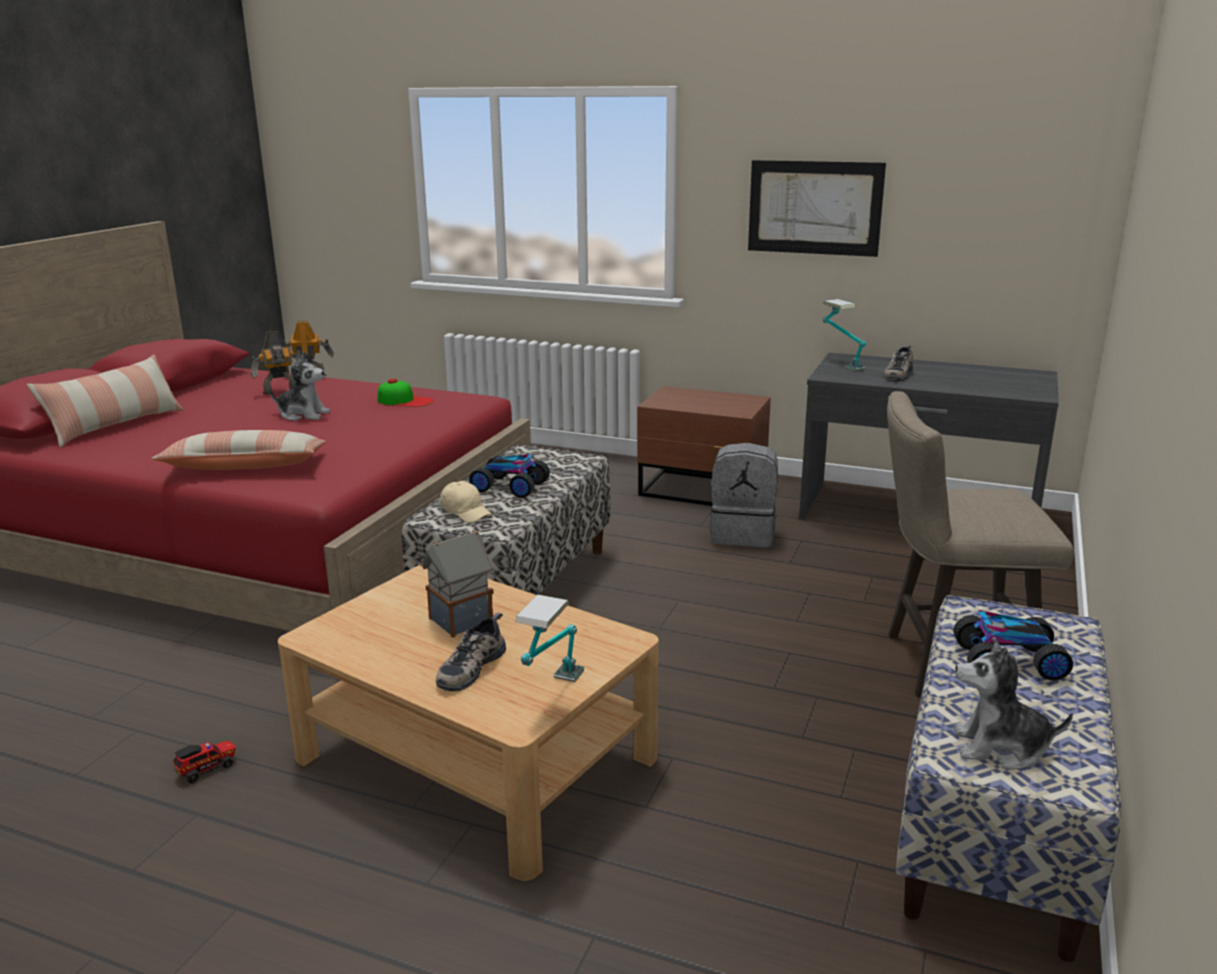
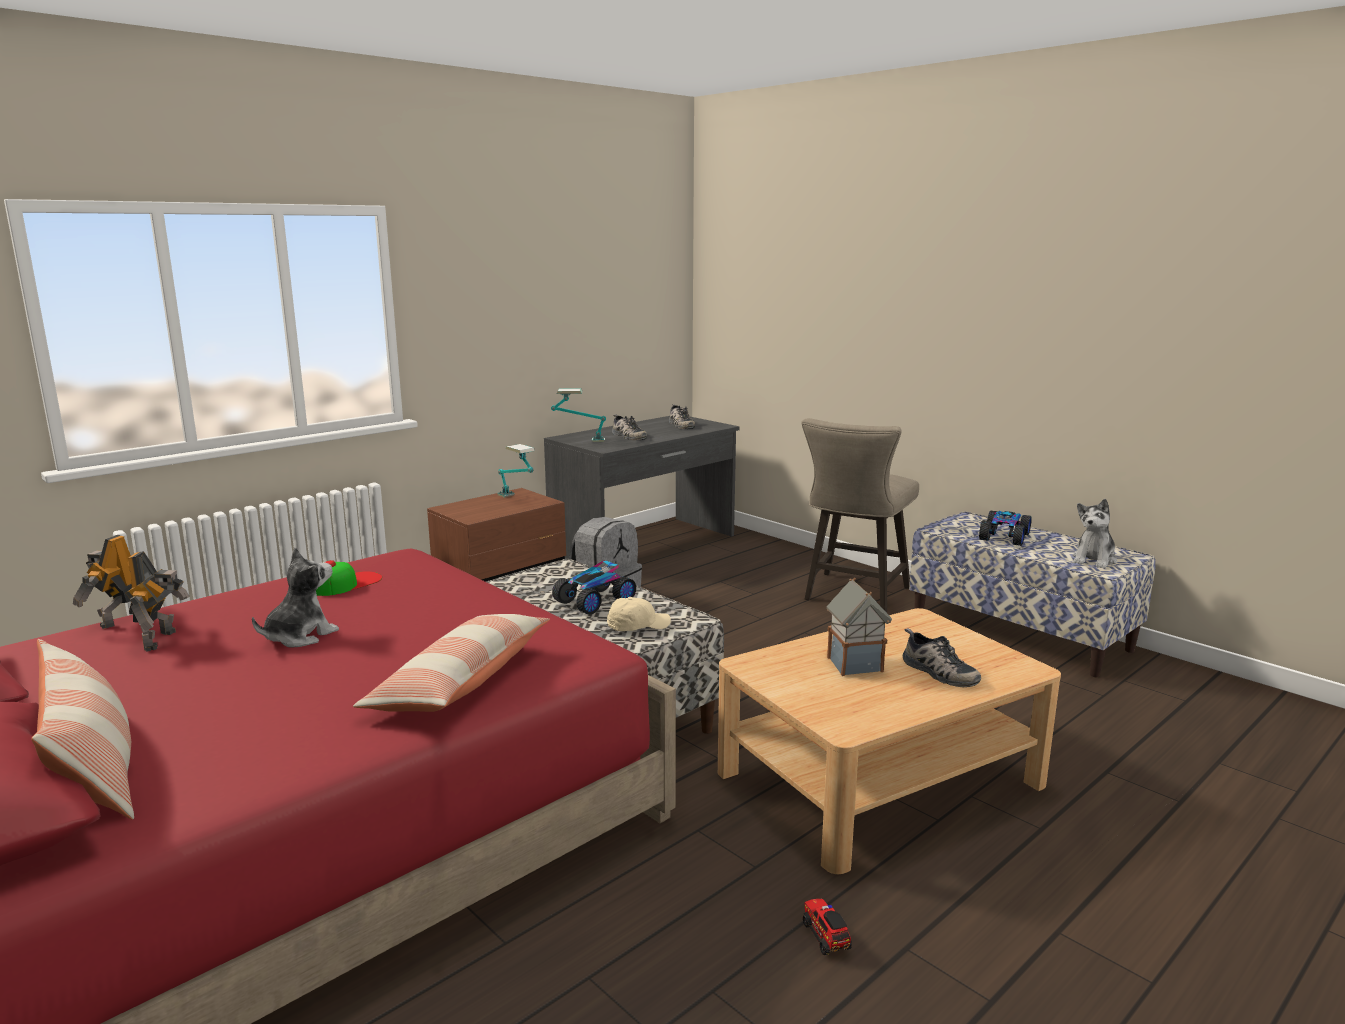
camera: 65 degrees left, 5 degrees down
(553, 694) = (992, 651): table lamp -> table lamp (517, 499)
(814, 208) = (515, 314): picture -> none
(999, 381) = (680, 425): none -> shoe

